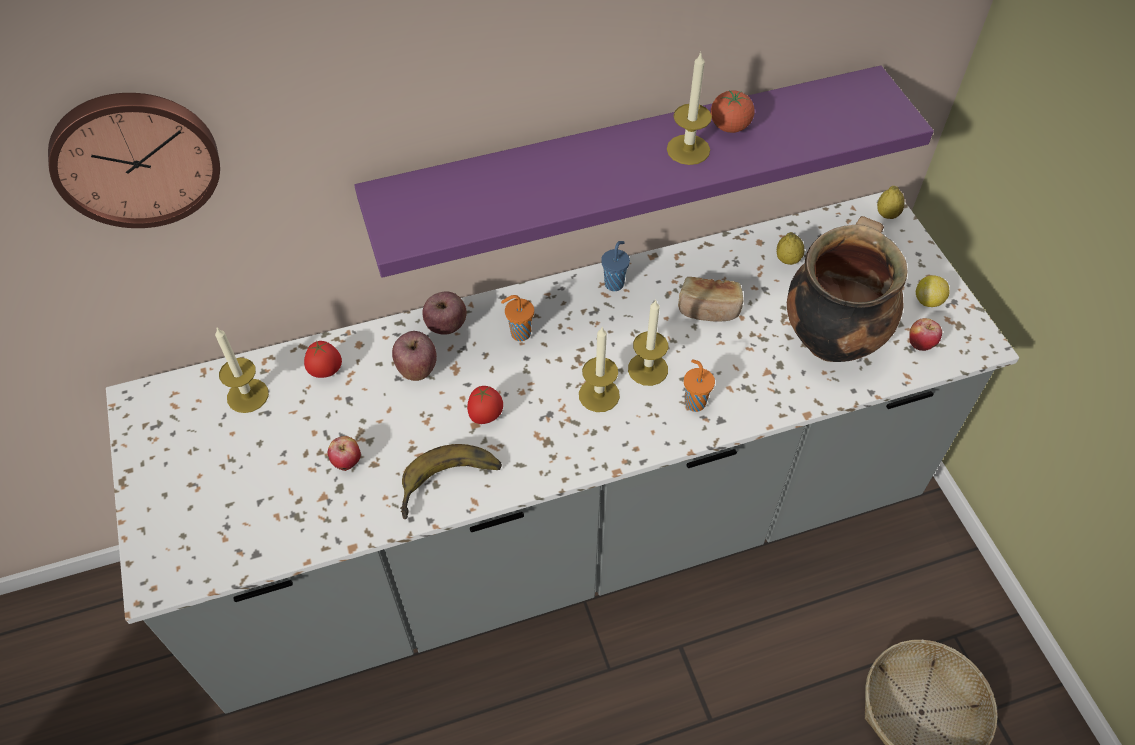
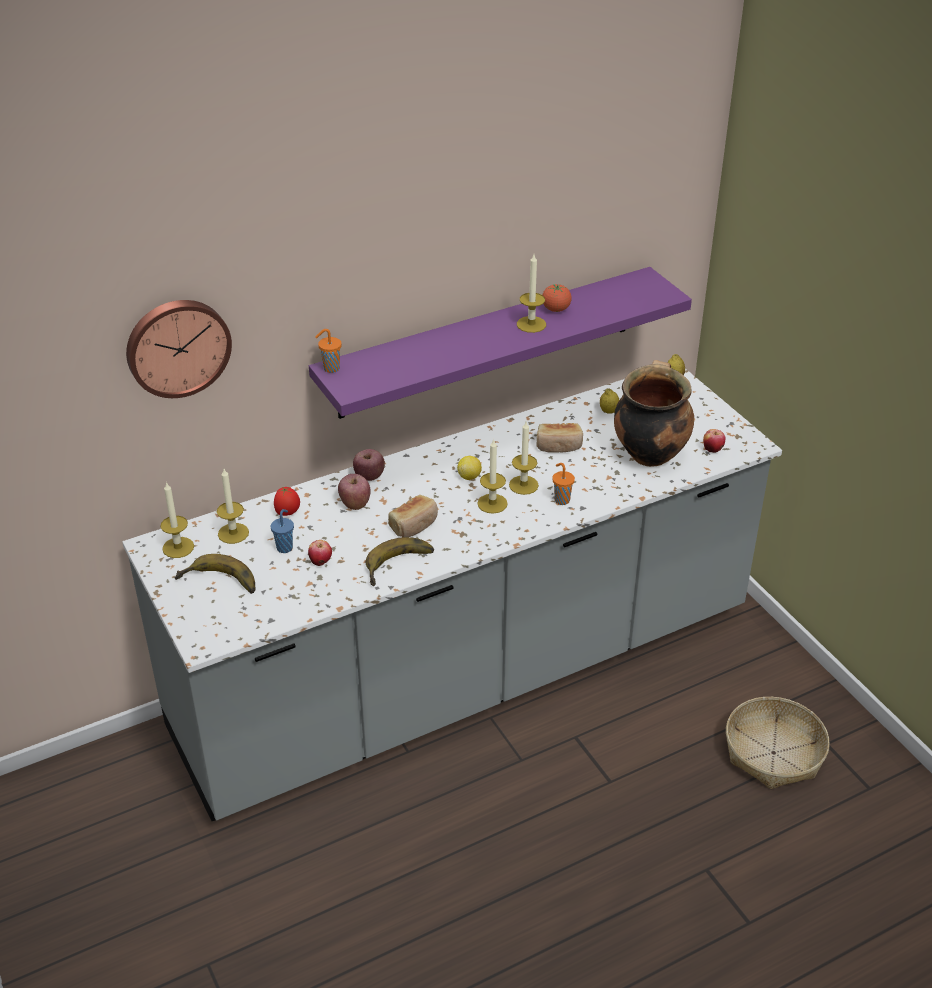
camera: 10 degrees left, 15 degrees down
(171, 409) = (178, 547): none -> candle
(204, 480) = (218, 584): none -> banana
(486, 416) = (414, 525): tomato -> bread
(519, 333) = (424, 475): orange cup -> orange cup (330, 368)
(614, 283) = (486, 438): blue cup -> blue cup (285, 547)
(928, 301) = (713, 424): lemon -> lemon (469, 476)

